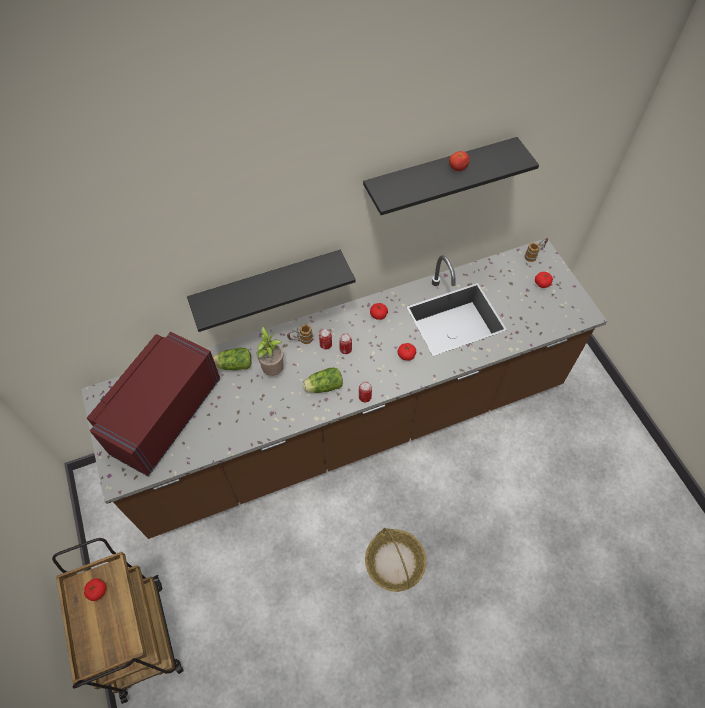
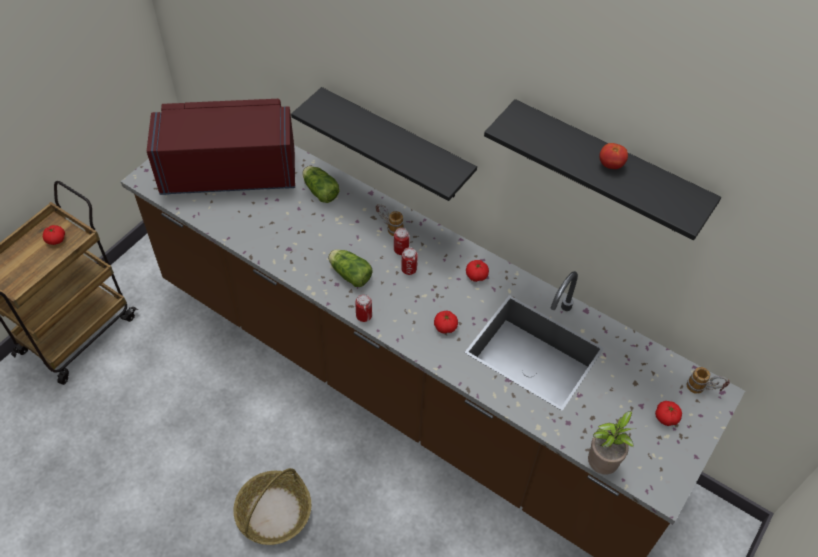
camera: 55 degrees right, 5 degrees down
(273, 369) = (338, 223): potted plant -> potted plant (602, 464)

